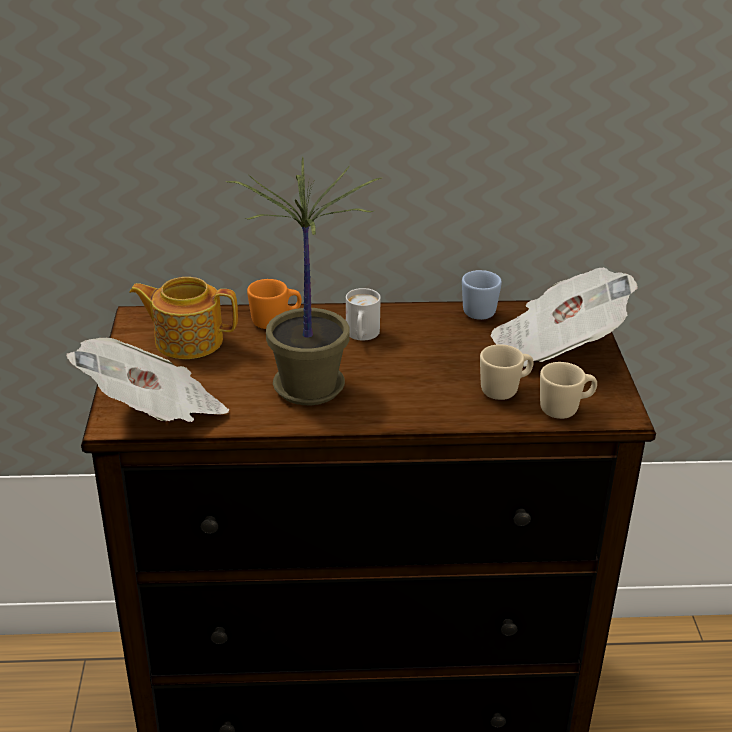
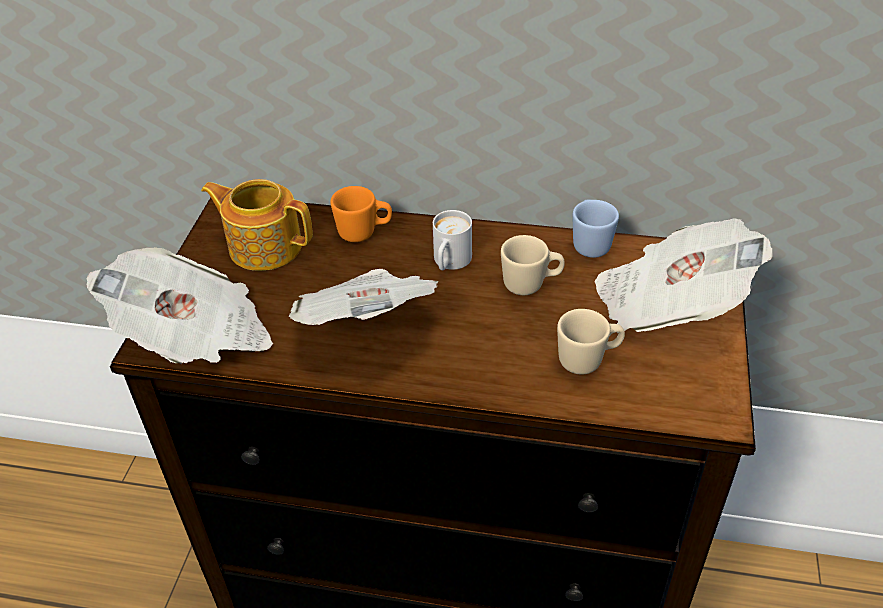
camera: 15 degrees right, 10 degrees up
(307, 386) = (366, 324): potted plant -> newspaper
(565, 409) = (651, 398): beige mug -> beige mug (531, 284)

